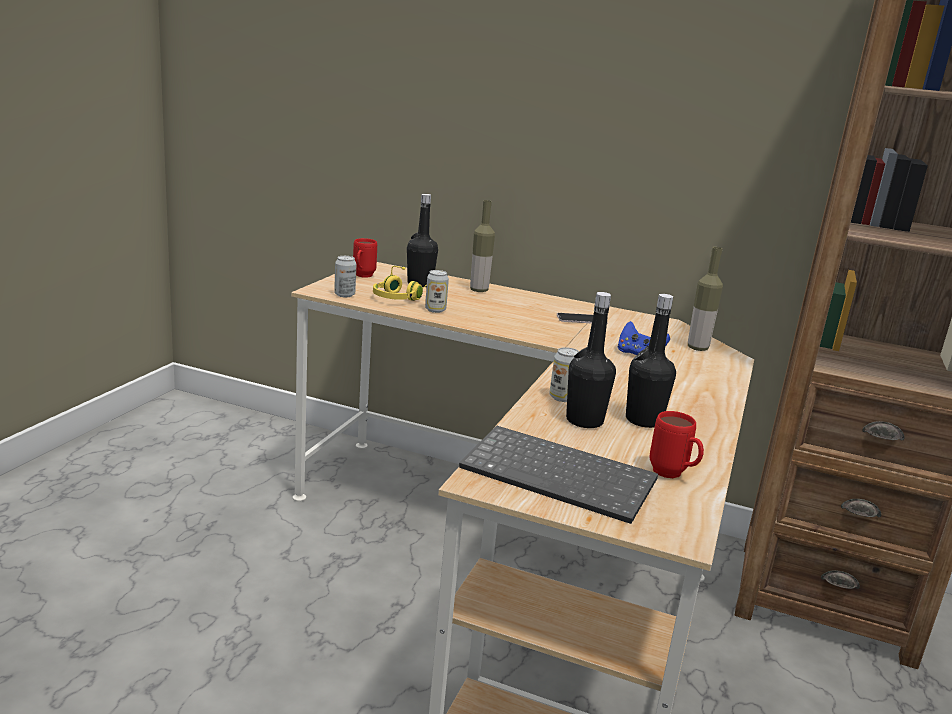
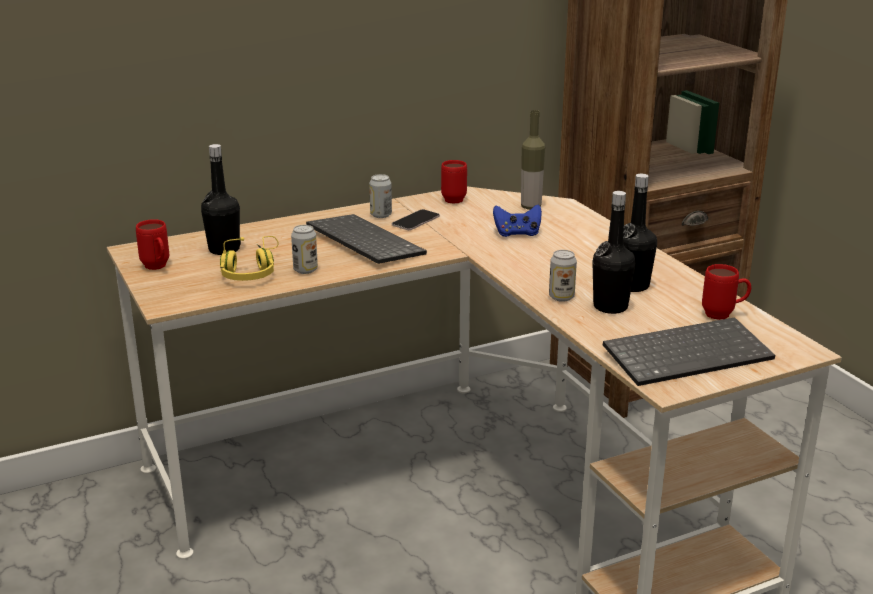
camera: 45 degrees left, 5 degrees up
(344, 295) = (199, 296): can -> can (381, 215)
(479, 290) = (282, 231): bottle -> none
(511, 313) = (362, 242): none -> keyboard
(647, 321) = (453, 198): none -> red mug

